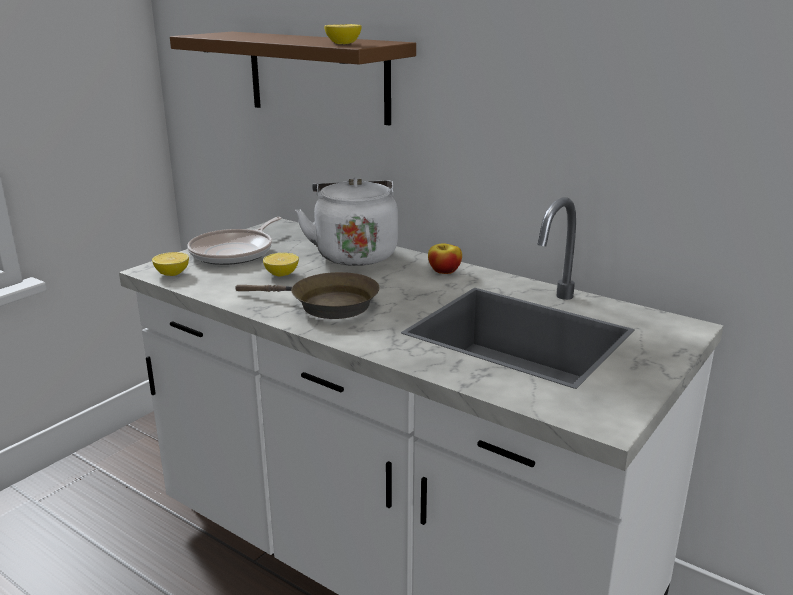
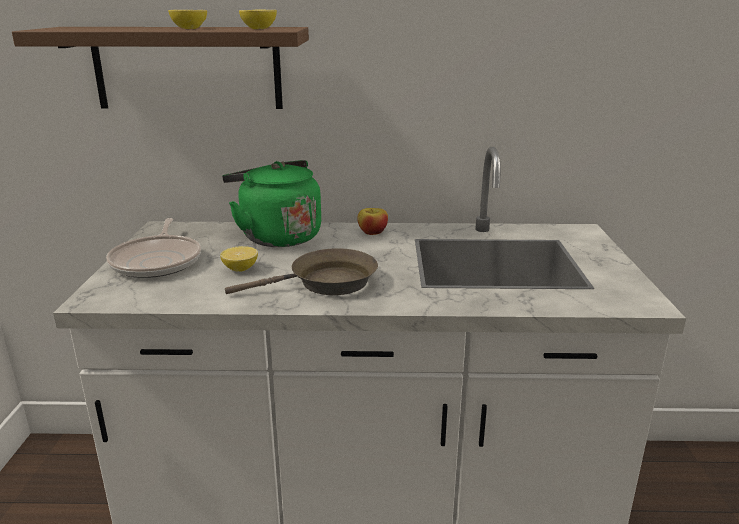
camera: 35 degrees left, 0 degrees up
(172, 273) = (123, 297): lemon -> lemon (189, 29)
(354, 254) = (277, 236): white kettle -> green kettle

